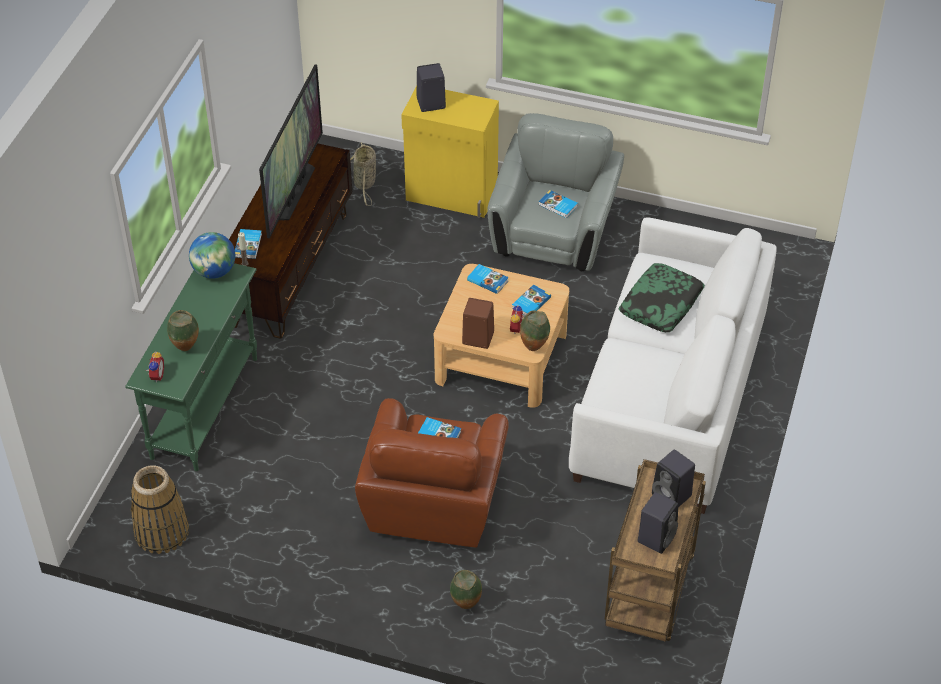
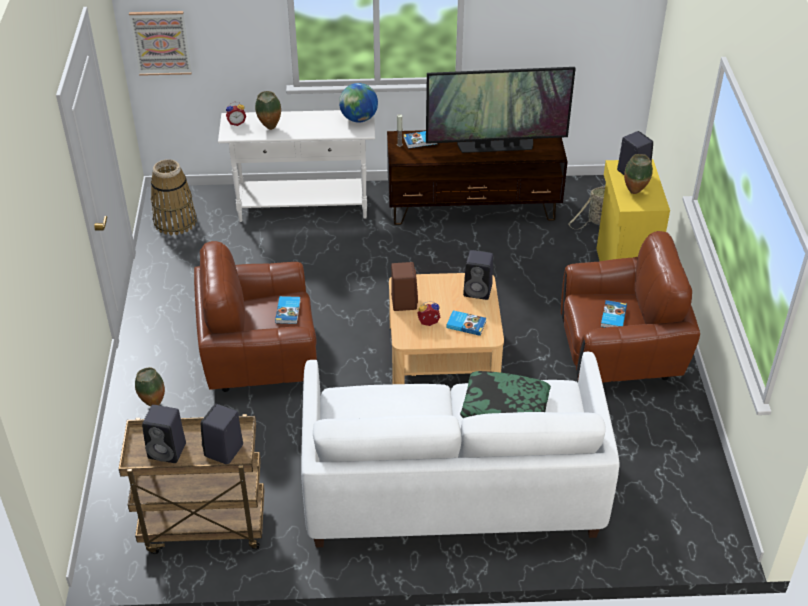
camera: 70 degrees right, 5 degrees down
(57, 370) = (161, 42): none -> picture
(205, 407) = (303, 207): green console table -> white console table
(488, 280) = (478, 291): book -> black speaker
(534, 347) = (410, 340): vase -> vase (635, 192)
(553, 233) = (620, 351): grey armchair -> brown armchair

